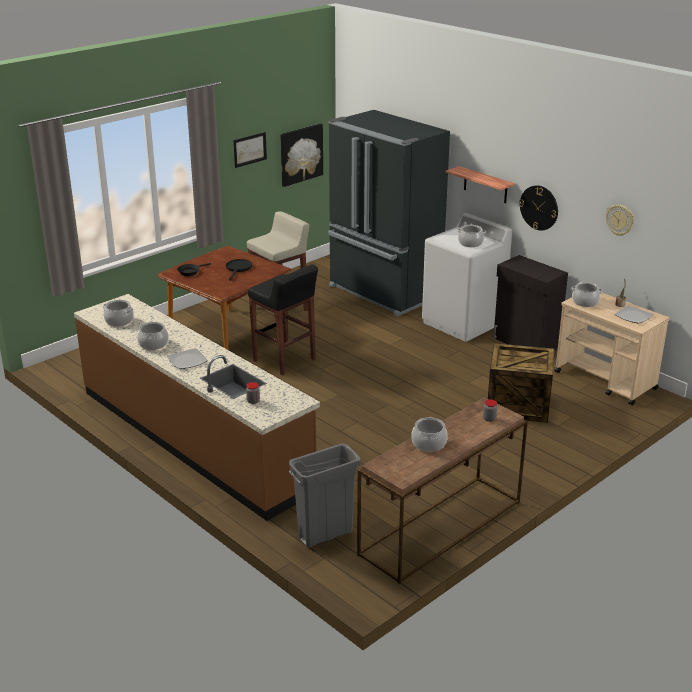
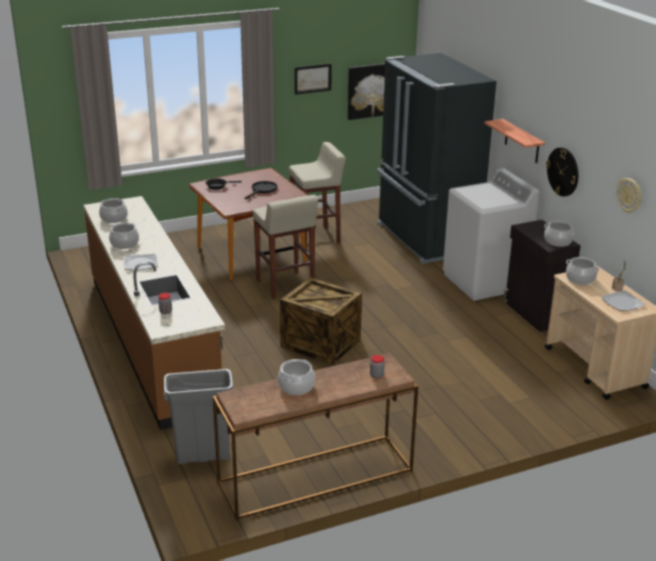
camera: 20 degrees right, 0 degrees up
(285, 360) = (285, 286): black stool -> beige stool
(470, 243) = (491, 199): cooking pot -> cooking pot (558, 241)
(518, 406) = (481, 374): crate -> crate (319, 344)

